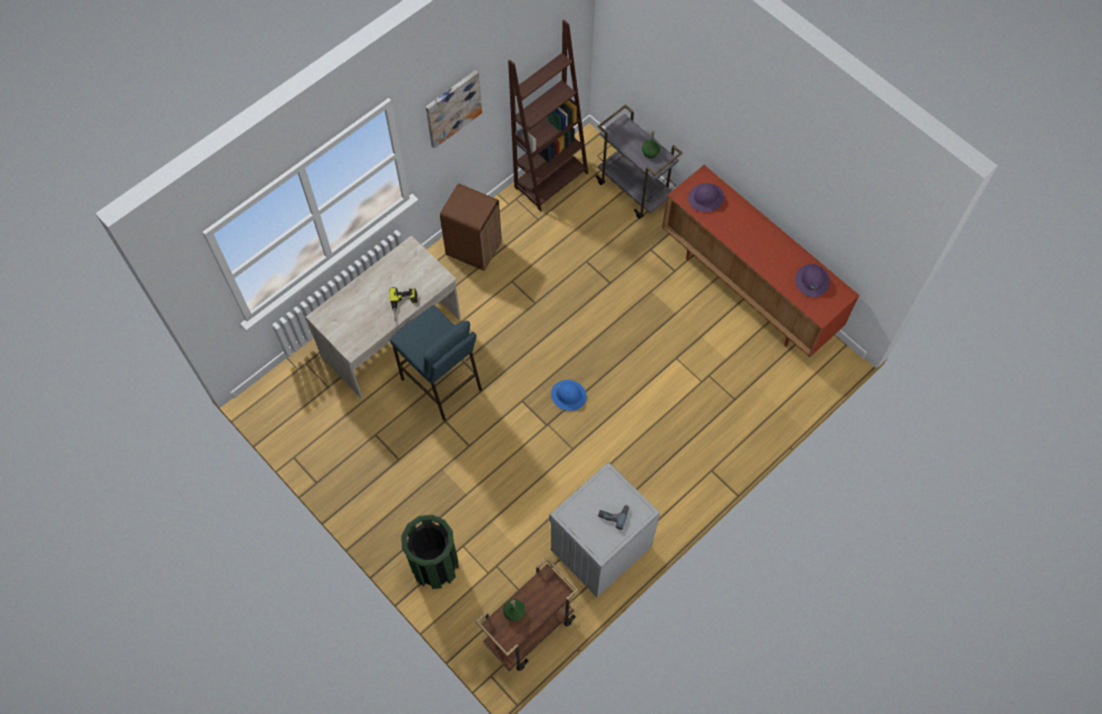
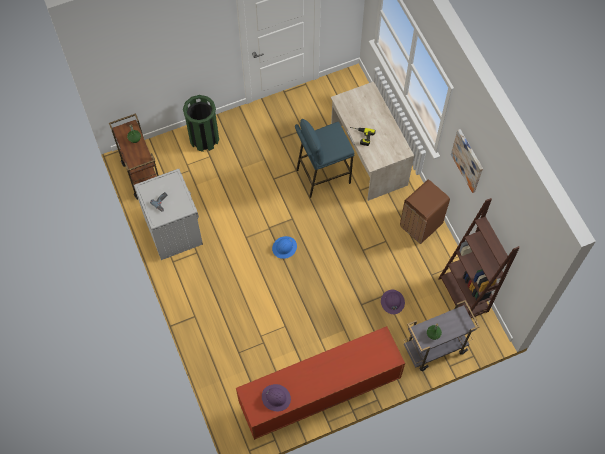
camera: 110 degrees right, 0 degrees up
(706, 198) = (374, 352): purple hard hat -> purple hard hat (392, 302)

